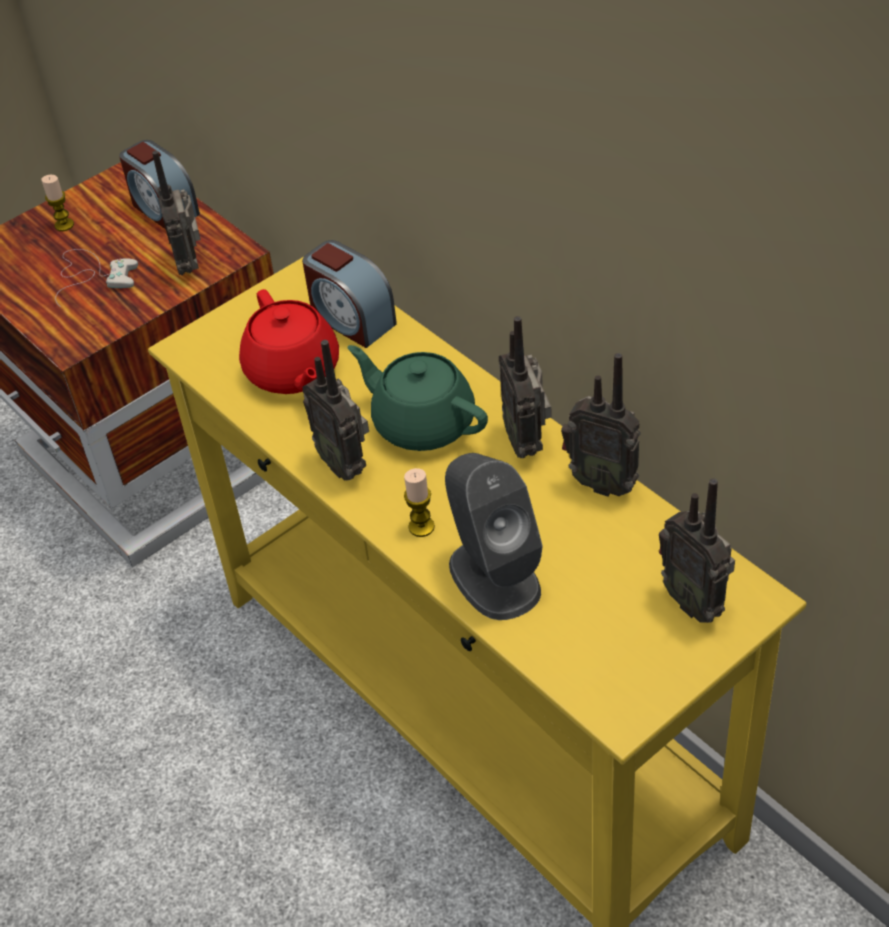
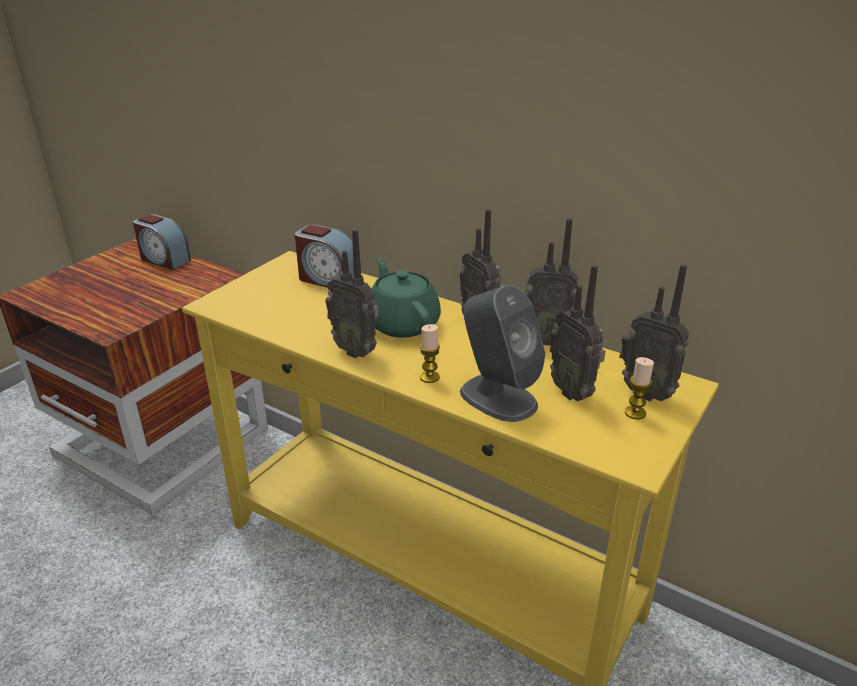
camera: 20 degrees left, 15 degrees down
(64, 225) = (92, 273): candle -> candle (635, 413)
(93, 275) = (119, 295): white game controller -> none
(191, 264) = (191, 284): radio -> radio (573, 391)
(293, 372) = (297, 308): red teapot -> none
(422, 423) = (403, 323): green teapot -> green teapot turned 45 degrees clockwise

